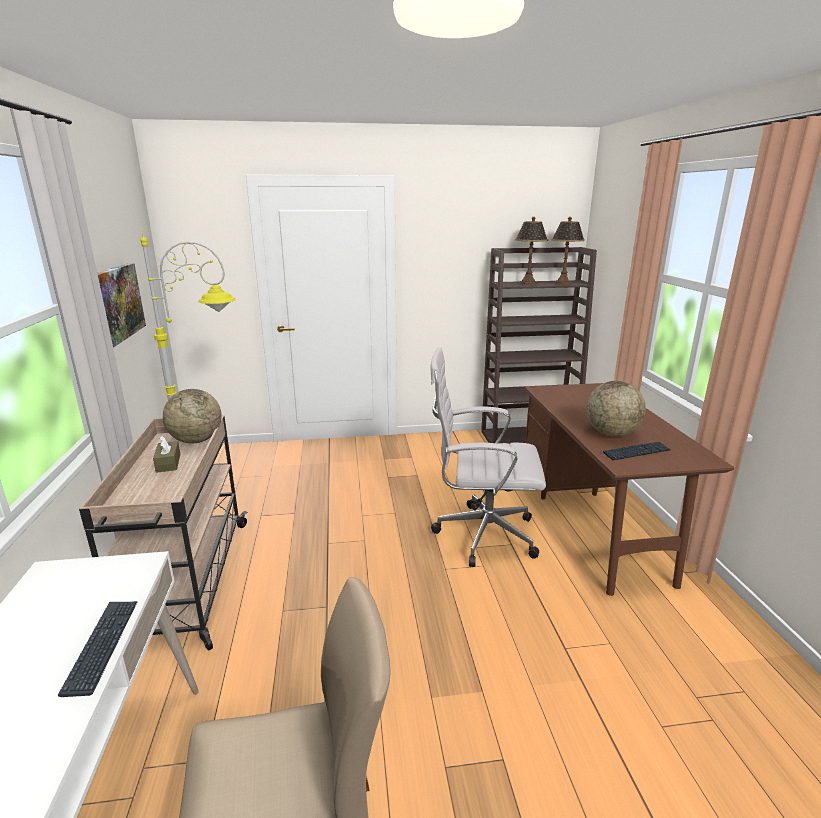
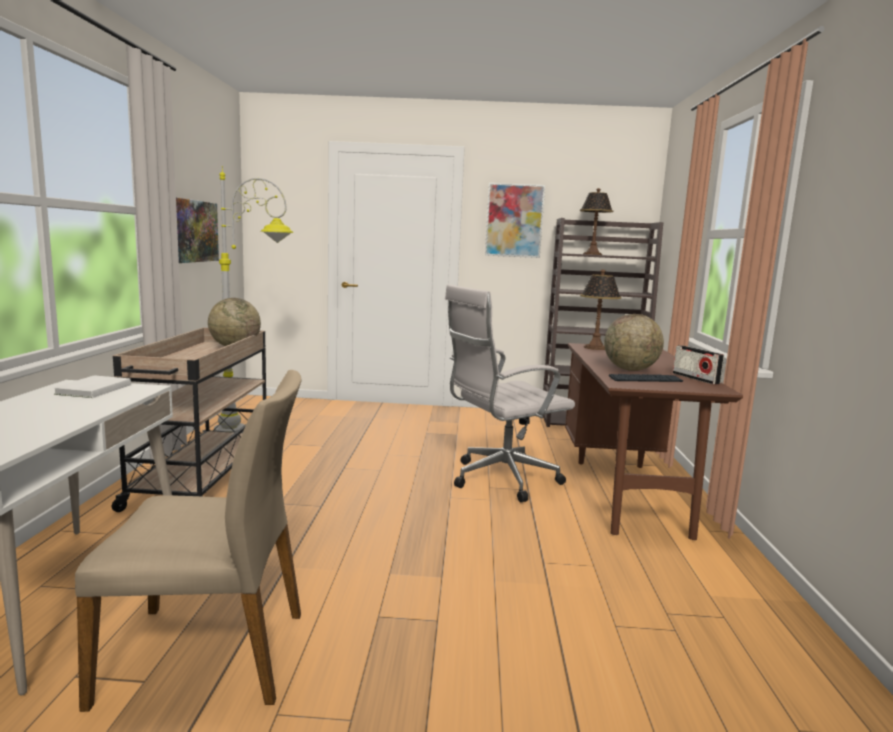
camera: 10 degrees right, 10 degrees down
(78, 583) = (91, 390): none -> white book
(102, 646) = (91, 413): keyboard -> none
(168, 463) = (203, 354): brown tissue box -> none
(449, 251) = (514, 220): none -> picture
(481, 534) = (499, 479): white office chair -> white office chair turned 45 degrees counterclockwise
(563, 283) = (629, 256): table lamp -> table lamp (595, 348)
(676, 441) = (695, 378): none -> radio

